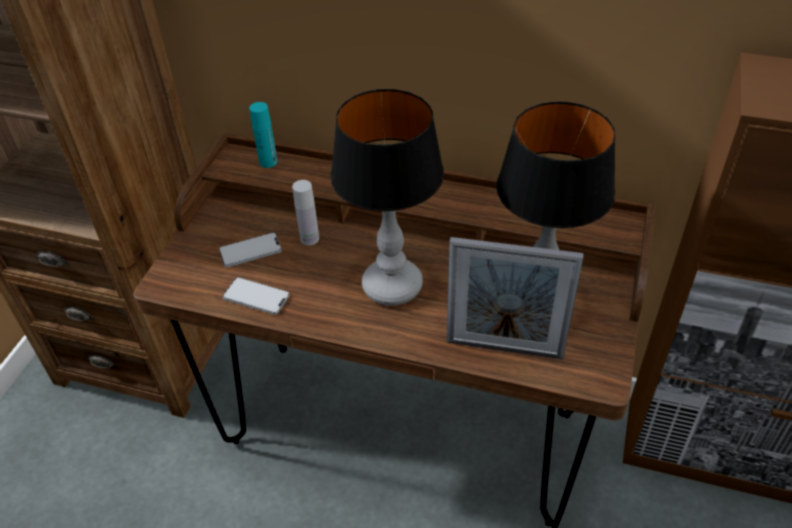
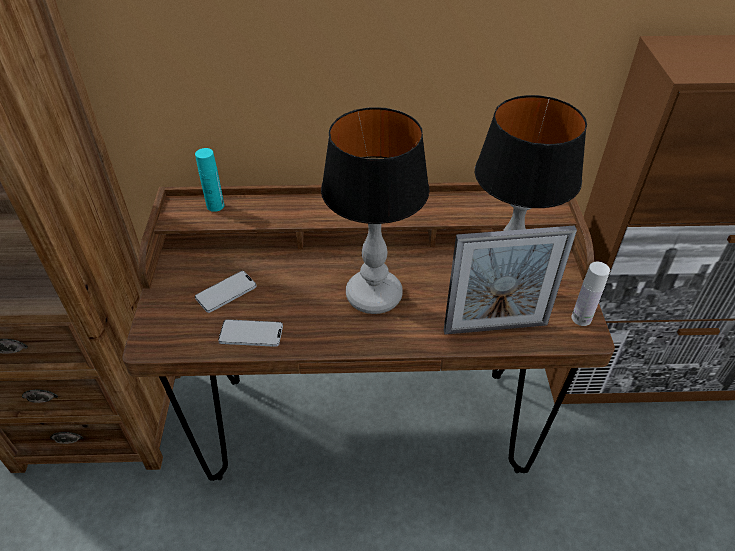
camera: 20 degrees left, 0 degrees up
(309, 238) = (278, 269): white bottle -> white bottle (581, 318)

